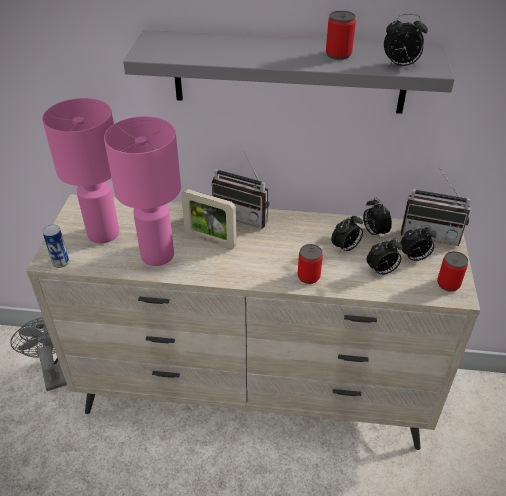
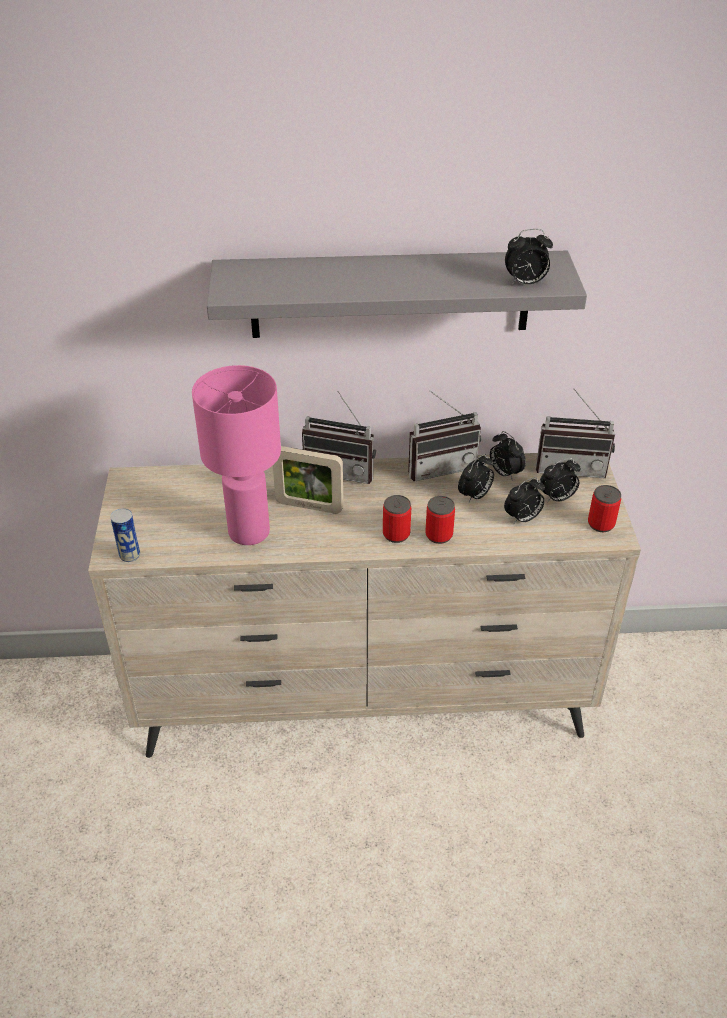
camera: 10 degrees left, 0 degrees up
(53, 371) = (87, 710): grey fan -> none
(104, 233) = (172, 512): pink table lamp -> none
(322, 221) = (440, 466): none -> radio
(338, 54) = (453, 274): can -> can (396, 534)

